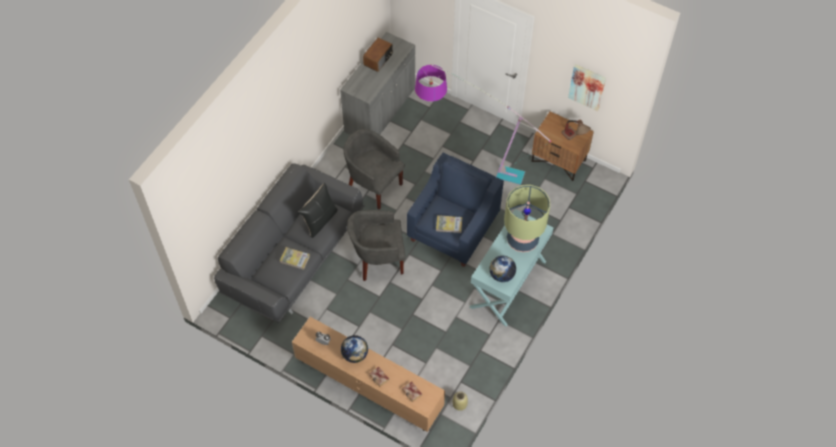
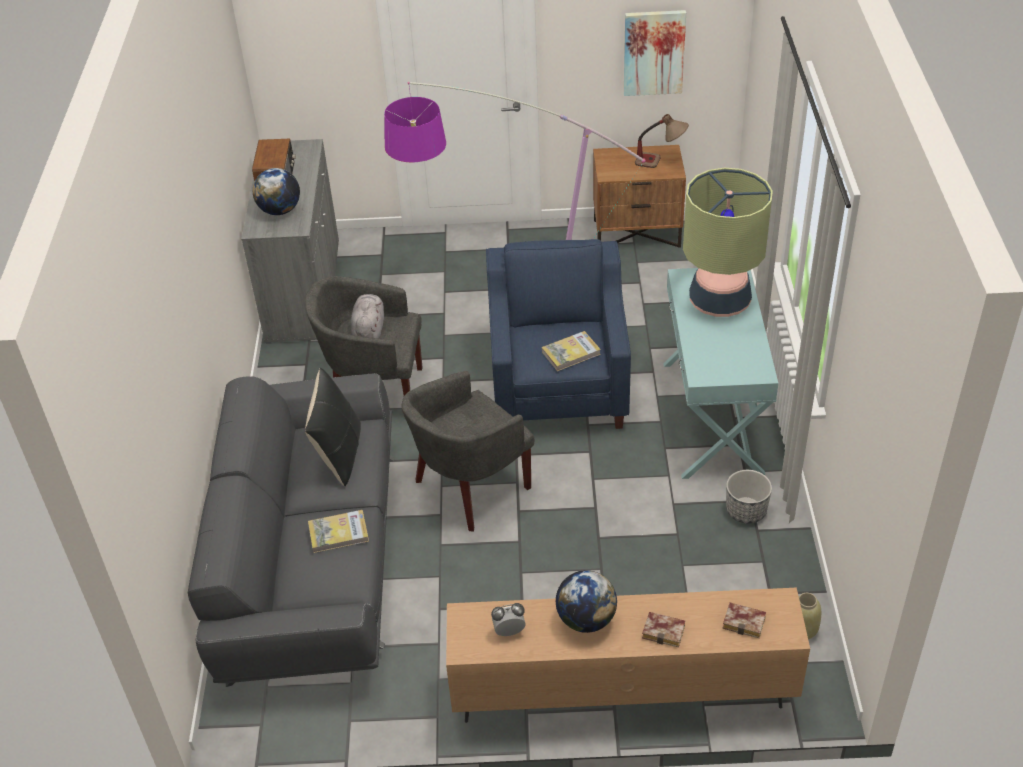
camera: 30 degrees left, 15 degrees down
(374, 162) = (369, 330): none -> grey plush toy
(483, 338) = (746, 511): none -> planter
(502, 275) = (735, 361): globe -> globe (280, 210)

